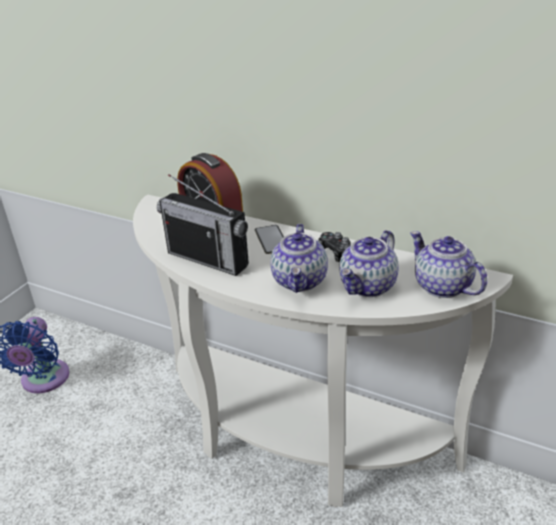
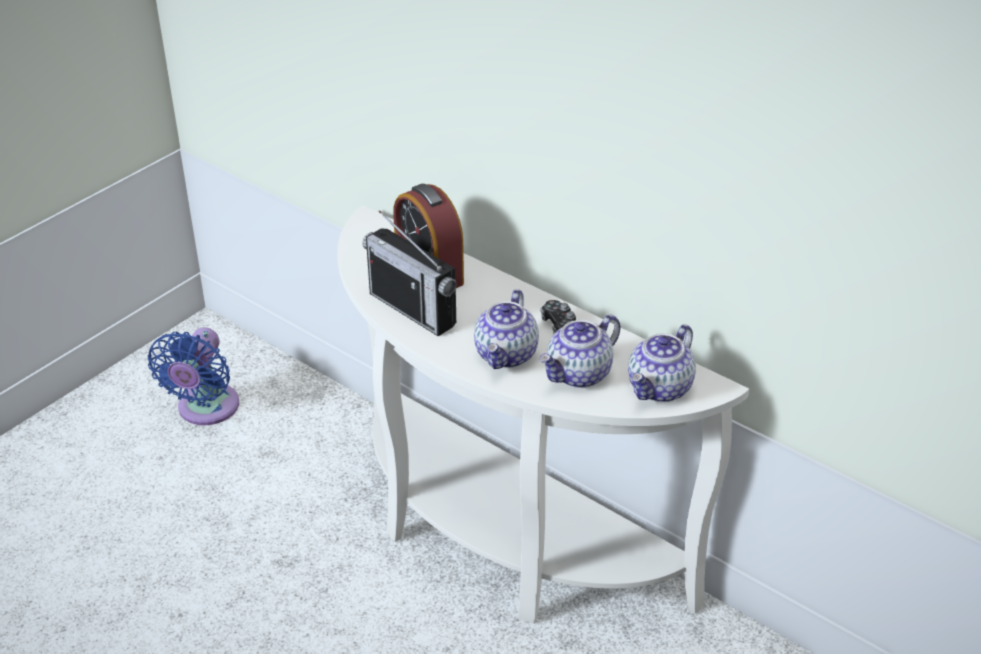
camera: 10 degrees right, 5 degrees up
(271, 239) = (492, 296): phone -> none
(441, 286) = (660, 388): teapot -> teapot turned 120 degrees counterclockwise

